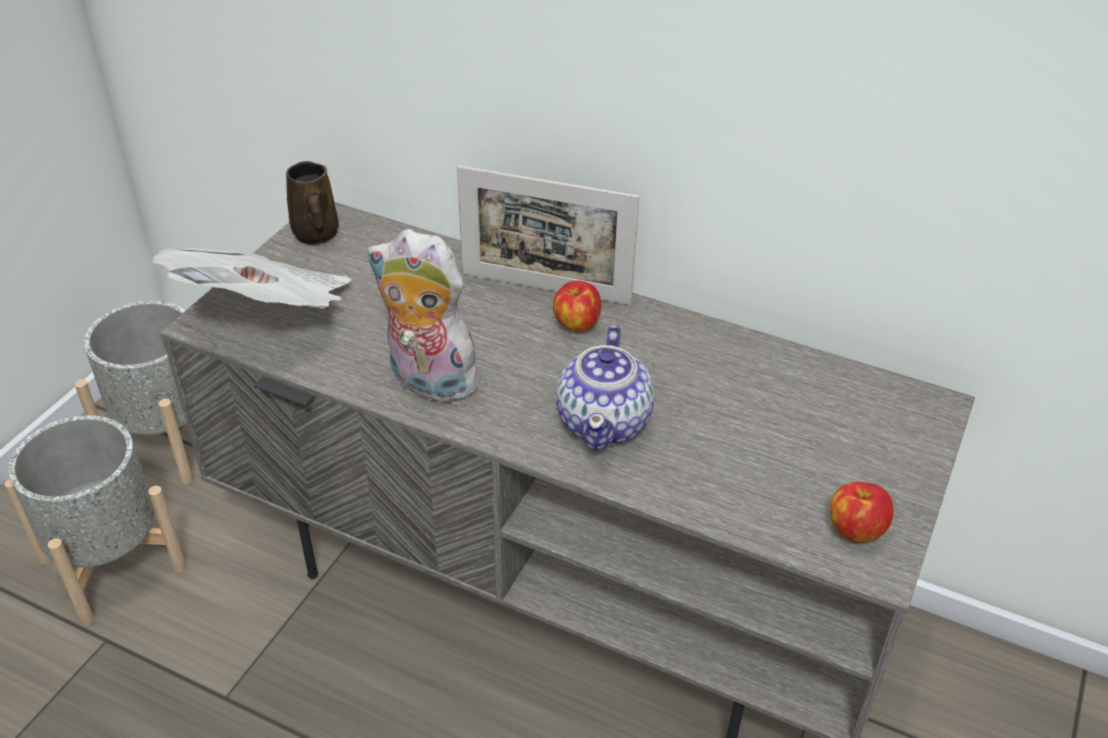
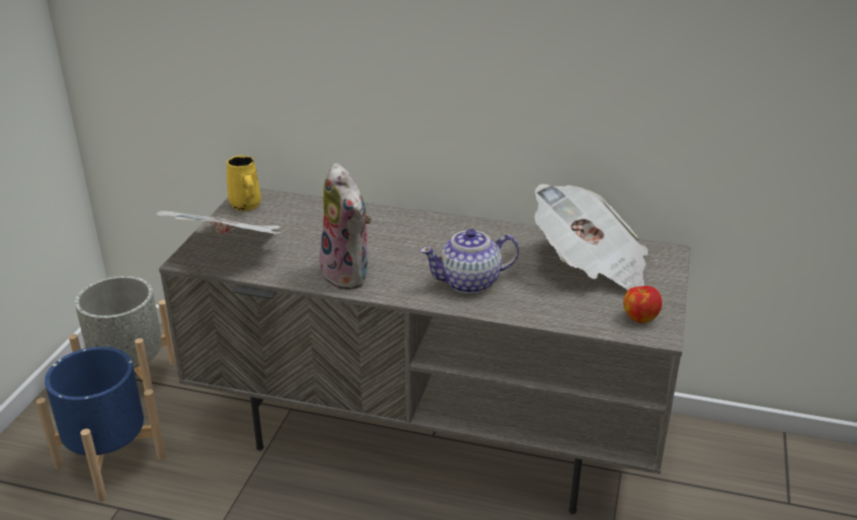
camera: 10 degrees left, 10 degrees down
(112, 564) = (110, 461): grey planter -> blue planter
(316, 235) = (246, 206): brown mug -> yellow mug
(427, 382) = (349, 275): plush toy -> plush toy turned 135 degrees counterclockwise
(545, 288) = (409, 219): picture frame -> none
(576, 324) = (435, 235): apple -> none
(605, 422) = (470, 282): teapot -> teapot turned 75 degrees clockwise
(802, 415) = (590, 265): none -> newspaper

